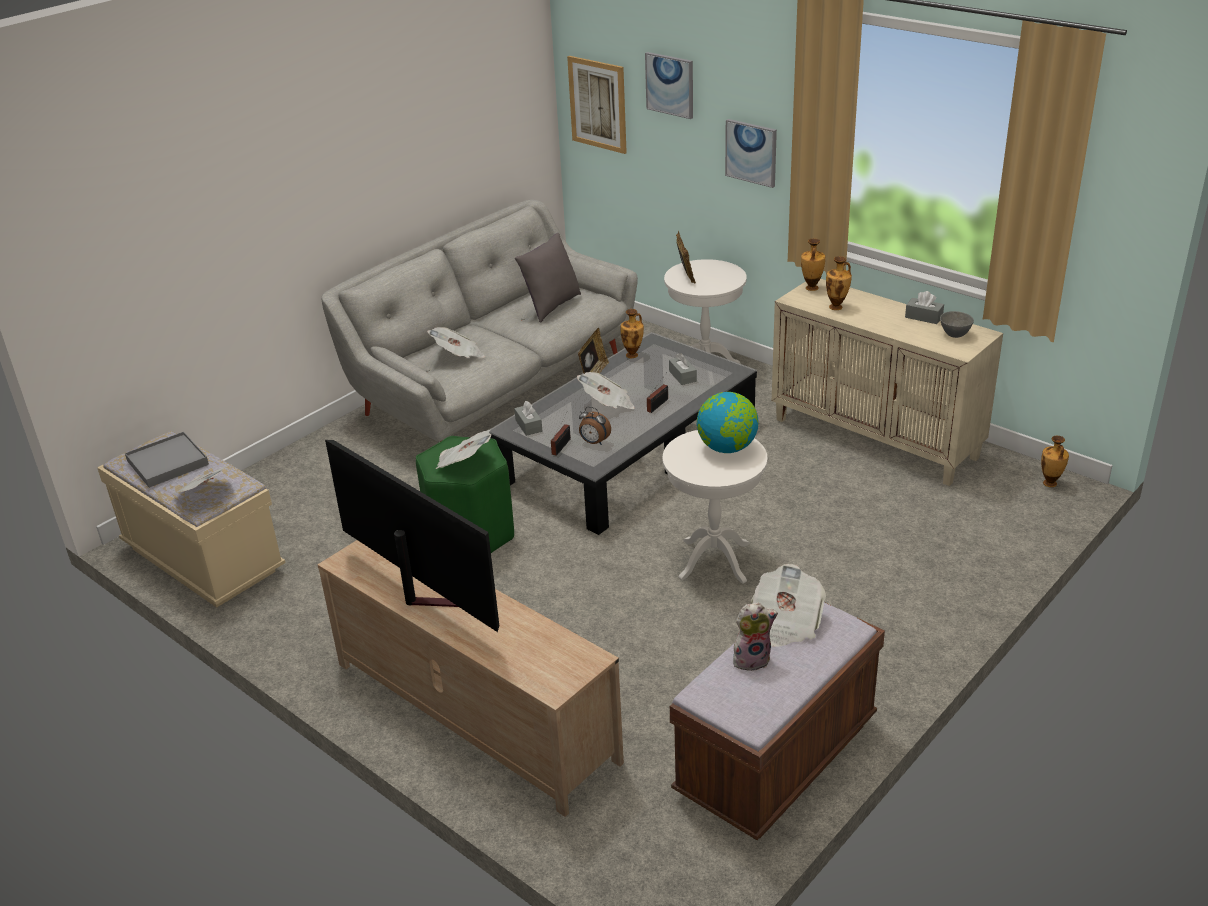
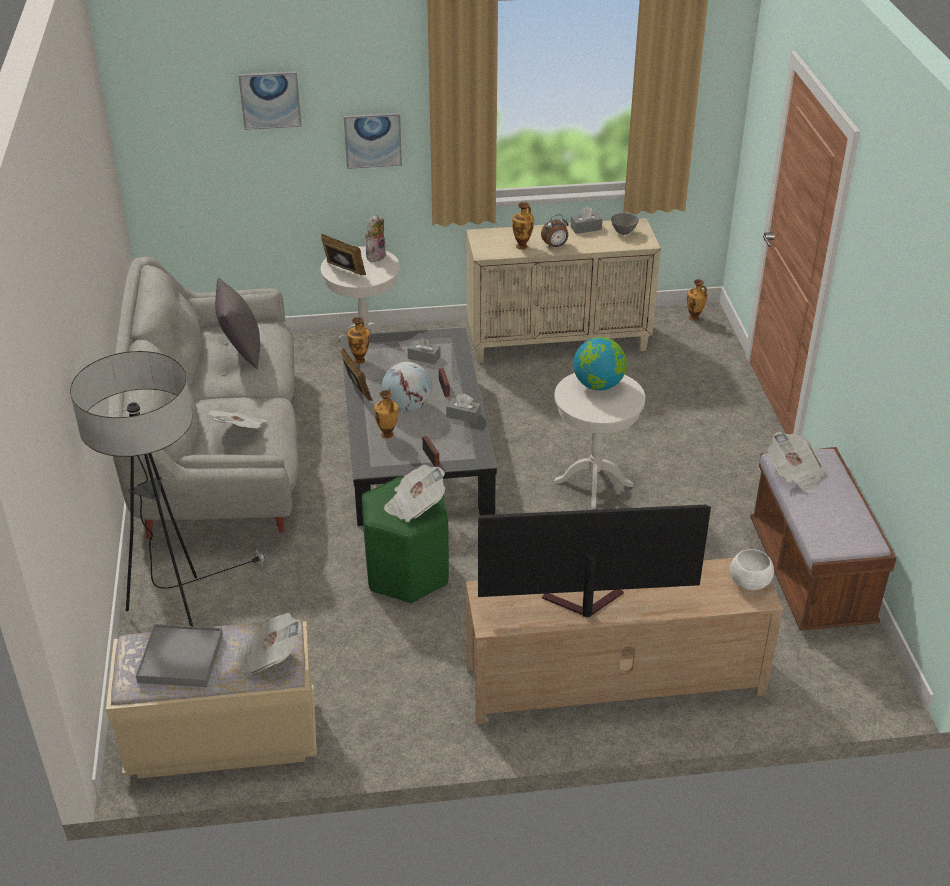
camera: 50 degrees left, 5 degrees up
(310, 467) = (177, 608): none -> floor lamp
(528, 426) = (379, 456): grey tissue box -> grey tissue box (463, 415)
(569, 670) = (750, 582): none -> white bowl
(594, 442) = (448, 440): alarm clock -> alarm clock (555, 246)
(598, 104) = (175, 140): picture -> none
(607, 404) = (407, 407): newspaper -> globe
(752, 659) = (813, 507): plush toy -> plush toy (375, 255)
(811, 288) = (481, 239): vase -> vase (387, 435)

